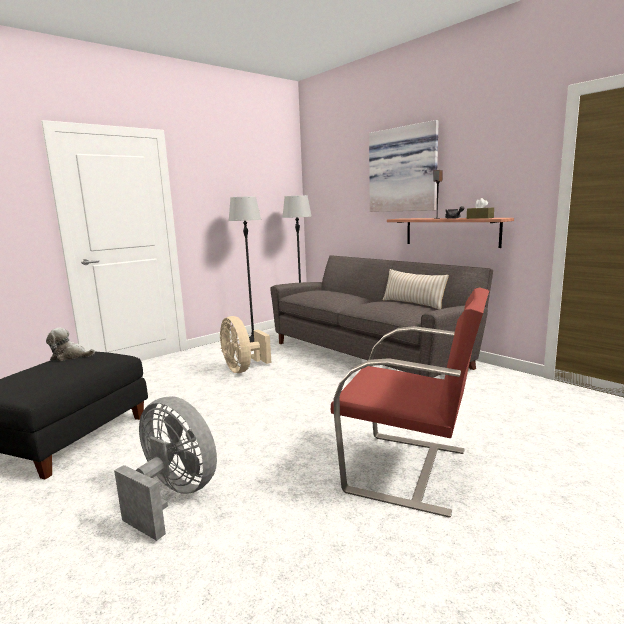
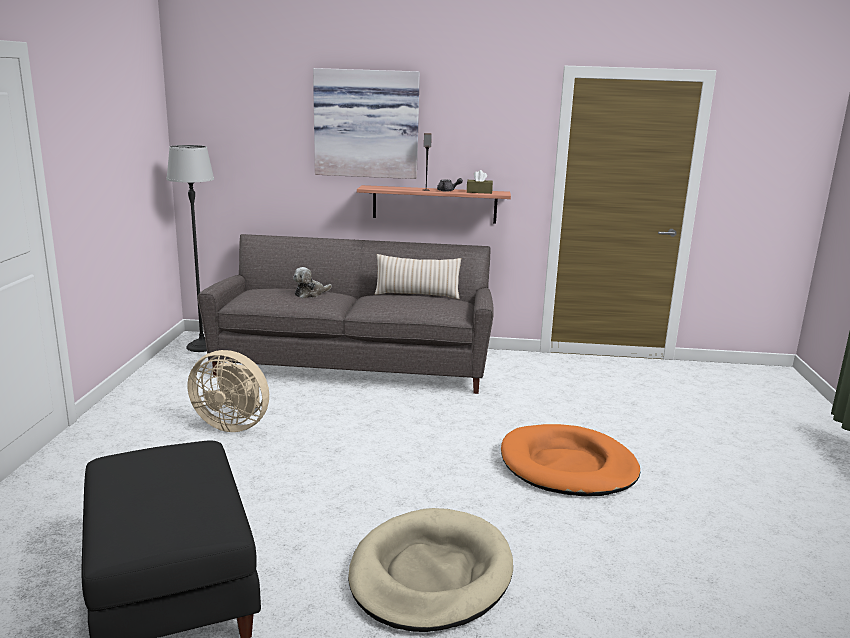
camera: 45 degrees left, 5 degrees up
(70, 356) = (128, 468): plush toy -> plush toy (310, 294)
(173, 496) = (430, 574): grey fan -> beige dog bed
(253, 341) = (167, 382): floor lamp -> none
(409, 470) = (568, 466): red armchair -> orange dog bed

